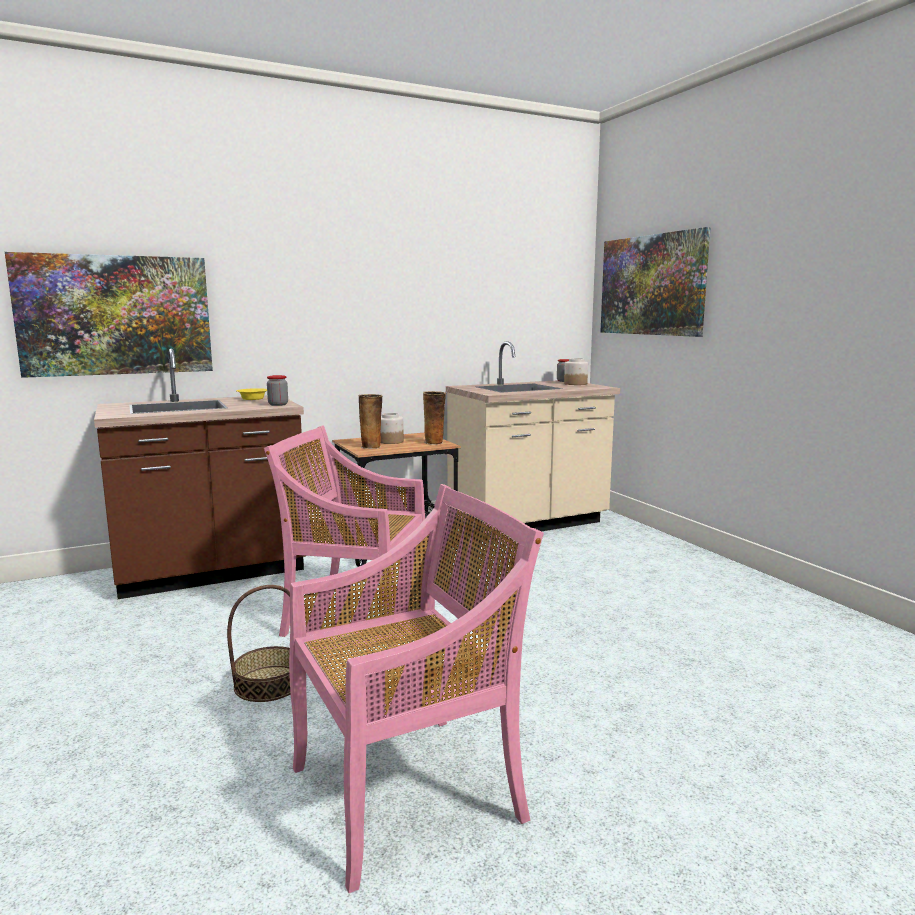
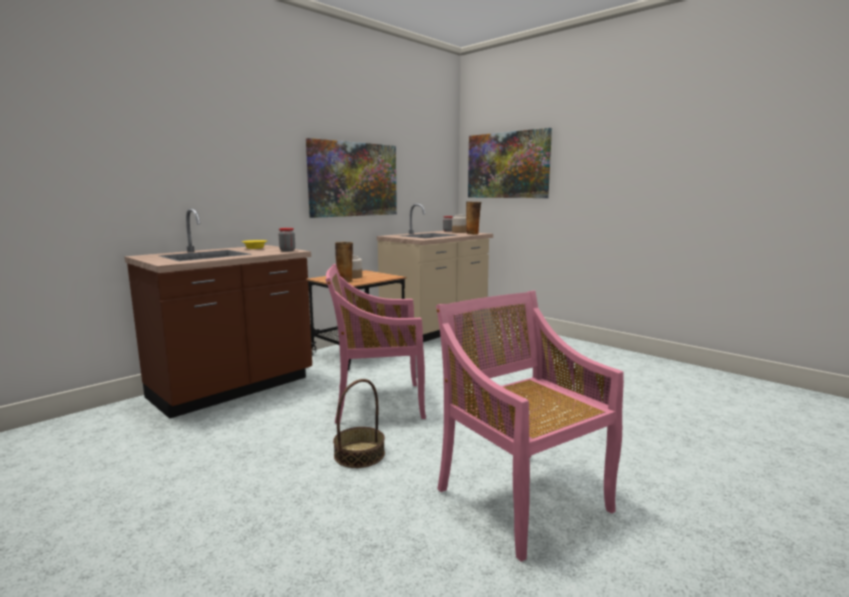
camera: 20 degrees left, 0 degrees up
(116, 315) = (137, 180): picture -> picture (353, 179)
(409, 791) = (521, 498): pink chair -> pink chair turned 75 degrees counterclockwise
(434, 442) = (385, 276): vase -> vase (473, 234)

